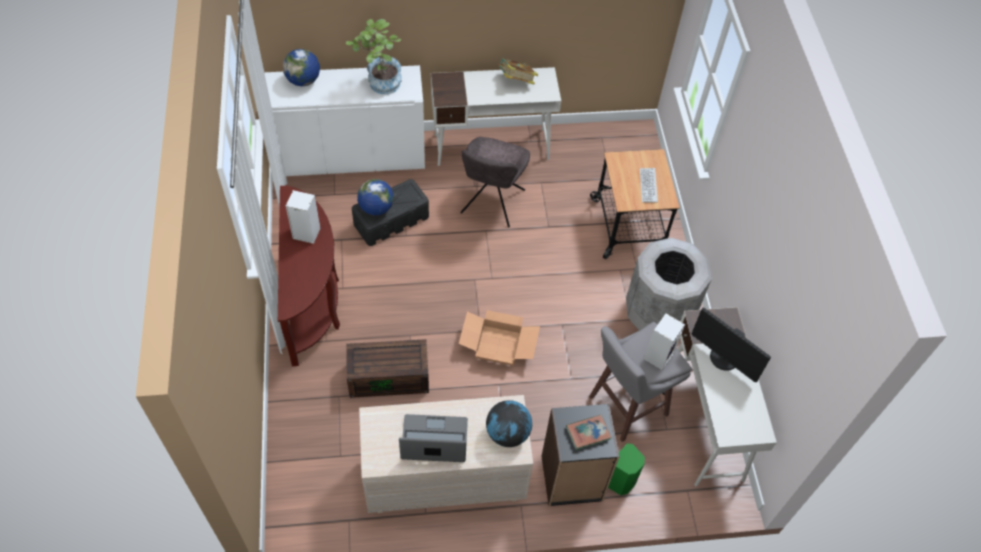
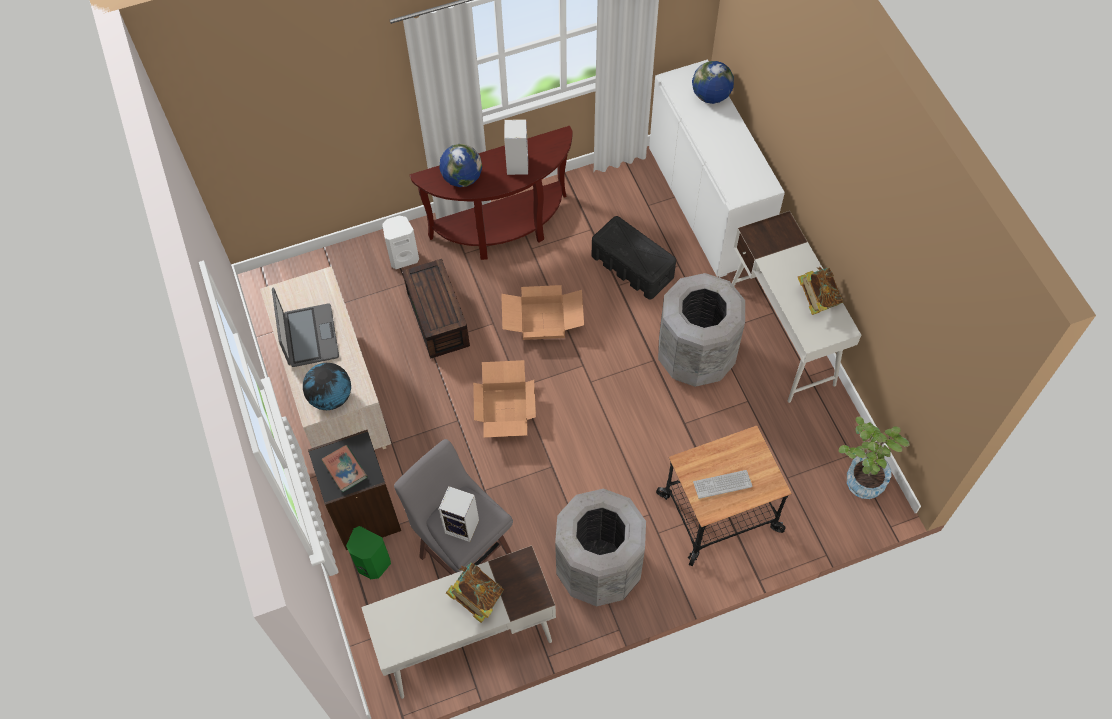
camera: 80 degrees right, 5 degrees up
(308, 392) = (403, 257): none -> white speaker
(376, 208) = (621, 237): globe -> globe (462, 178)
(380, 84) = (737, 163): potted plant -> potted plant (860, 477)
(420, 296) = (543, 320): none -> cardboard box
(491, 203) = (695, 357): grey chair -> grey trash can
(723, 359) = (476, 597): monitor -> book

